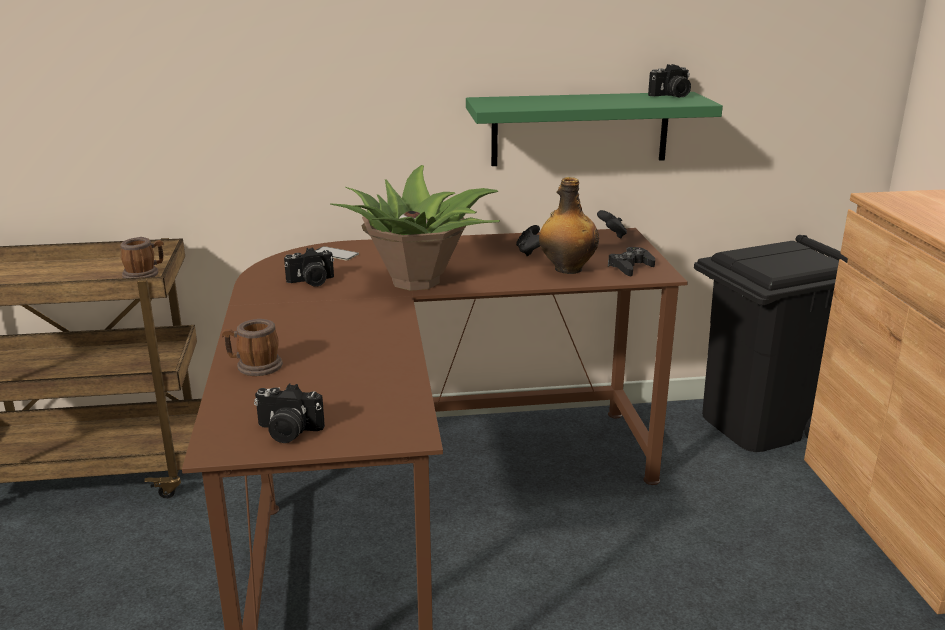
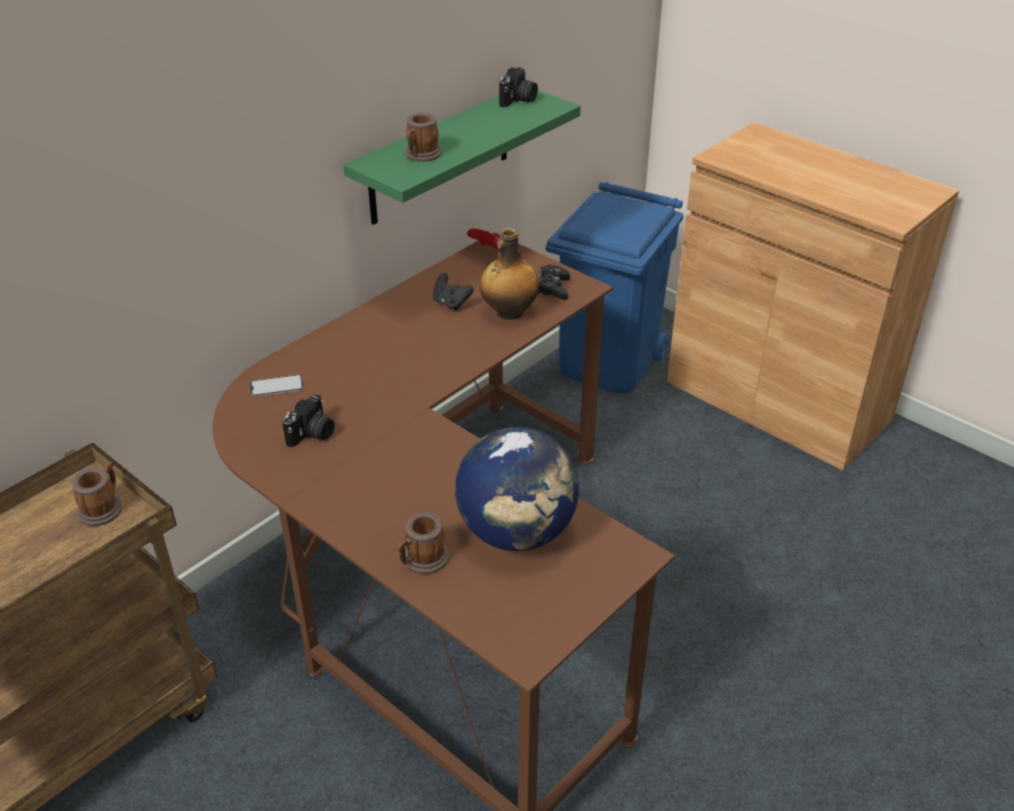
camera: 40 degrees left, 15 degrees up
(287, 432) = (552, 608): camera -> none
(345, 381) = (517, 532): none -> globe
(418, 280) = (406, 386): potted plant -> none
(529, 102) = (421, 155): none -> mug
(612, 235) = (488, 251): black game controller -> red game controller
(759, 424) = (608, 363): black trash can -> blue trash can

